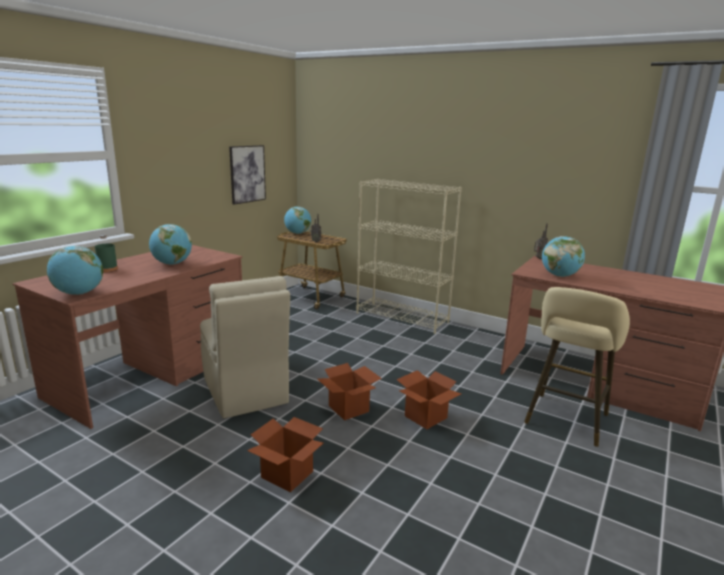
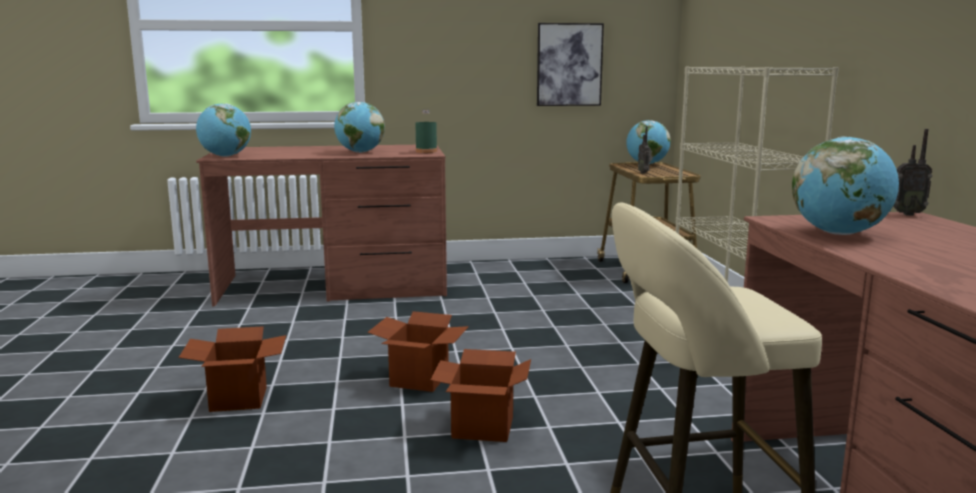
camera: 50 degrees right, 5 degrees down
(107, 269) = (302, 149): green bottle -> green bottle (426, 151)
(245, 392) = (365, 326): beige chair -> none

